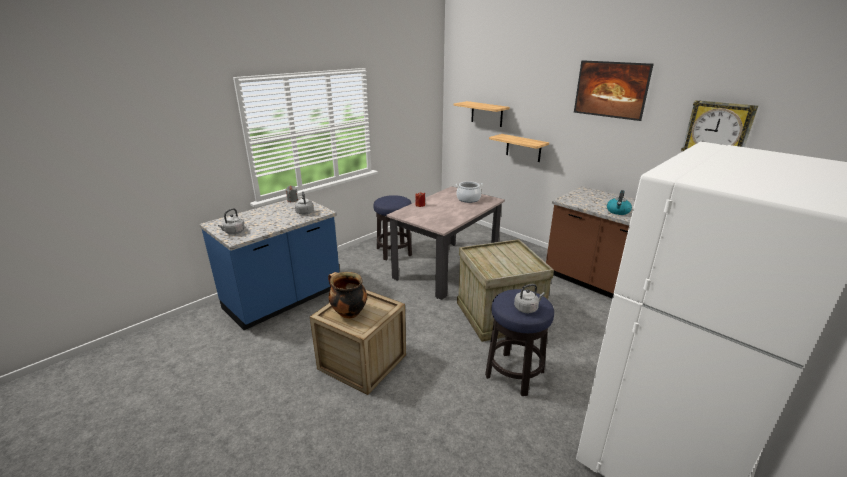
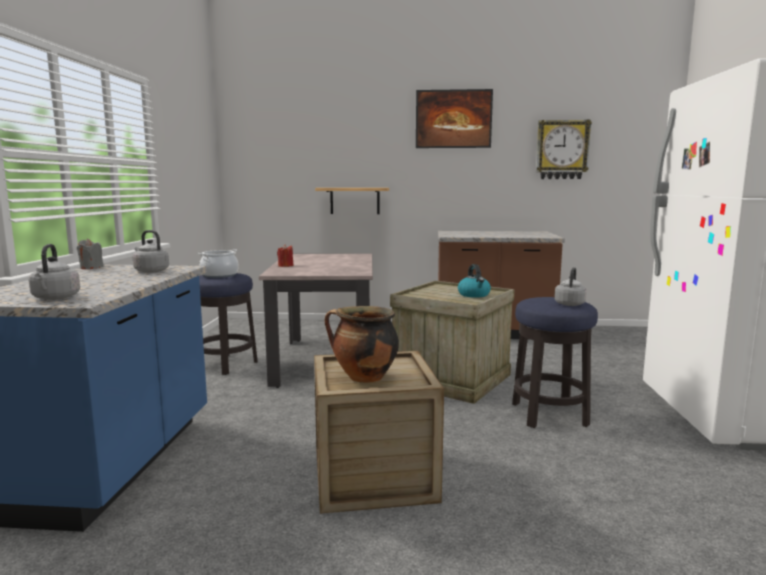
camera: 40 degrees left, 15 degrees down
(468, 199) = (333, 257): cooking pot -> cooking pot (219, 275)
(486, 114) = (294, 165): shelf -> none
(618, 211) = (510, 235): kettle -> kettle (474, 295)

